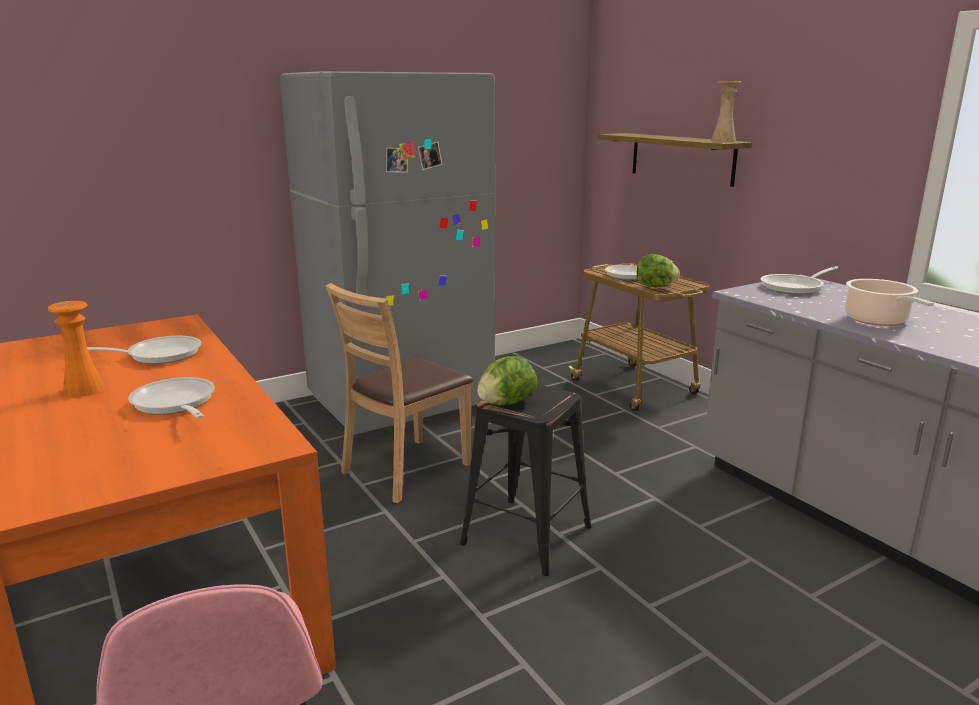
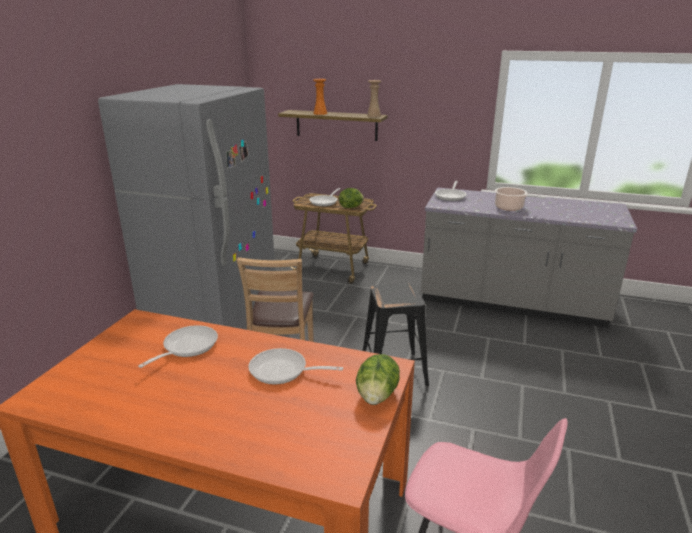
camera: 40 degrees left, 5 degrees up
(84, 389) = (198, 389): orange vase -> orange vase (320, 113)
(506, 403) = (391, 301): lettuce -> lettuce (377, 396)

